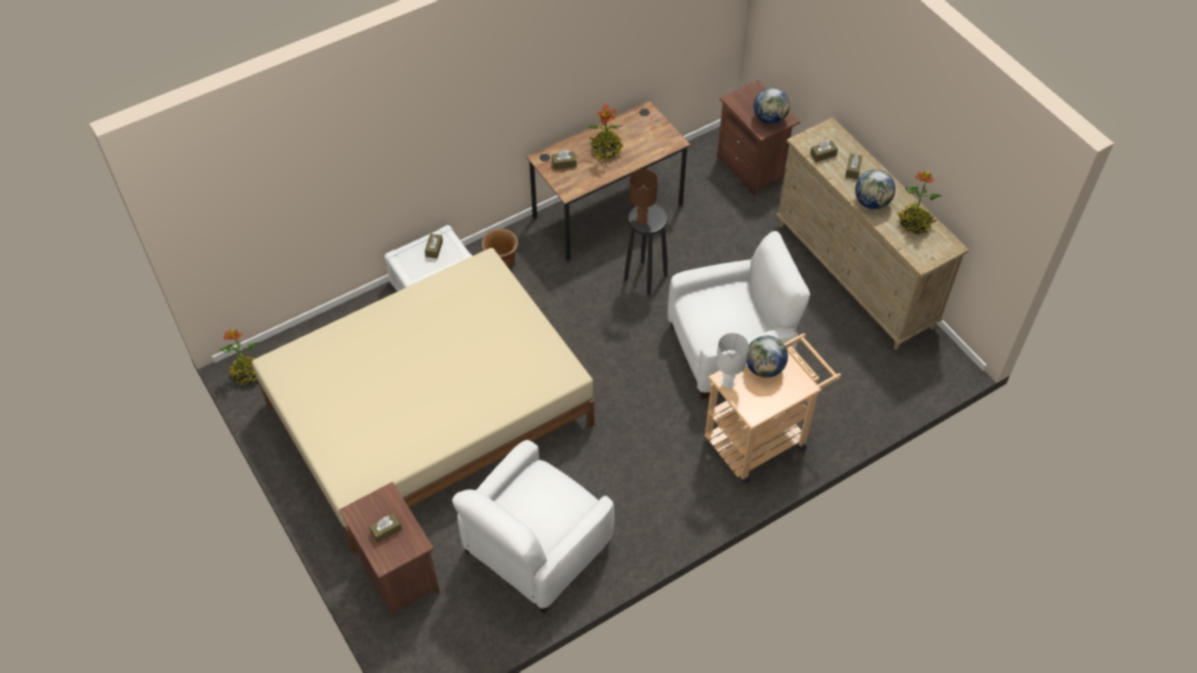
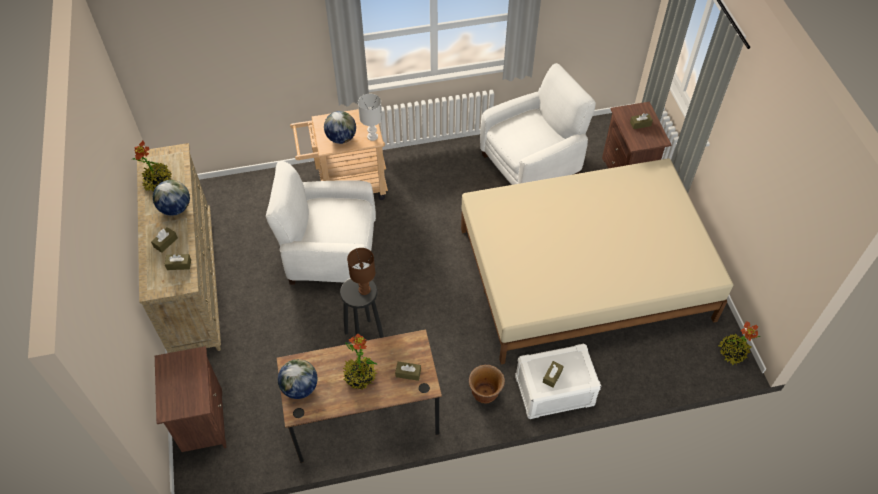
camera: 160 degrees left, 0 degrees up
(769, 119) = (180, 367): globe -> globe (300, 388)

